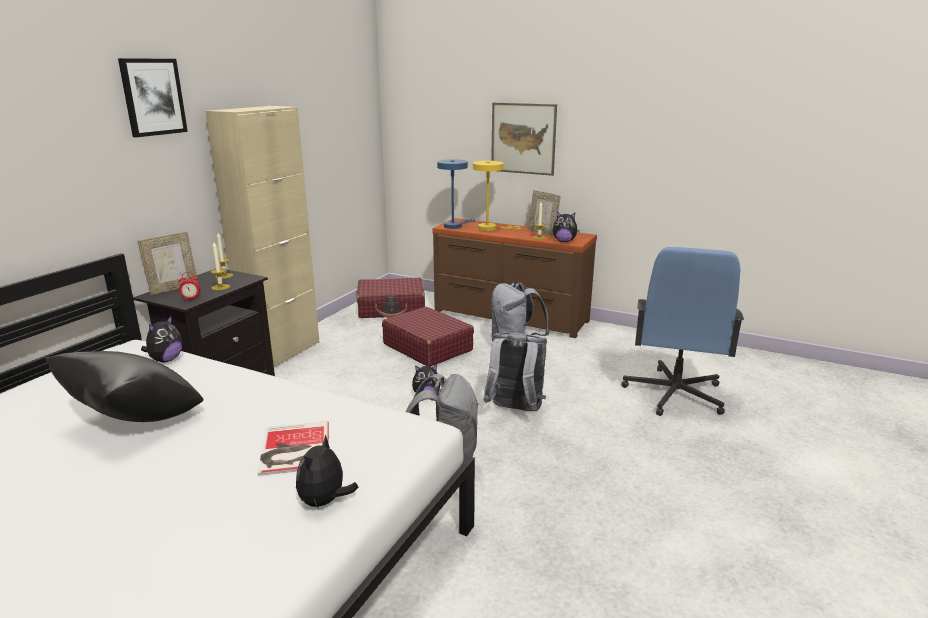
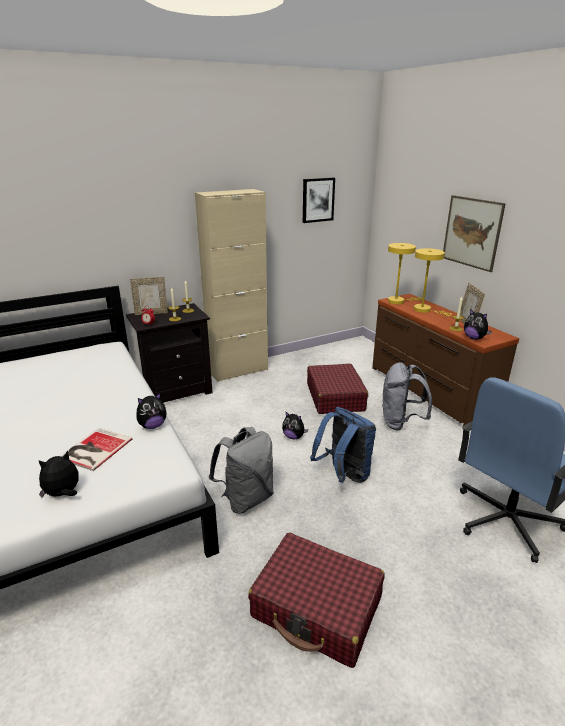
camera: 35 degrees right, 5 degrees up
(134, 420) = (53, 396): black pillow -> none
(153, 97) = (154, 182): picture -> picture (318, 200)
(166, 360) = (113, 361): plush toy -> plush toy (152, 426)
(391, 308) = (343, 356): red suitcase -> red suitcase (317, 608)
(455, 226) = (398, 301): blue table lamp -> yellow table lamp
(514, 410) = (343, 475): grey backpack -> blue backpack

